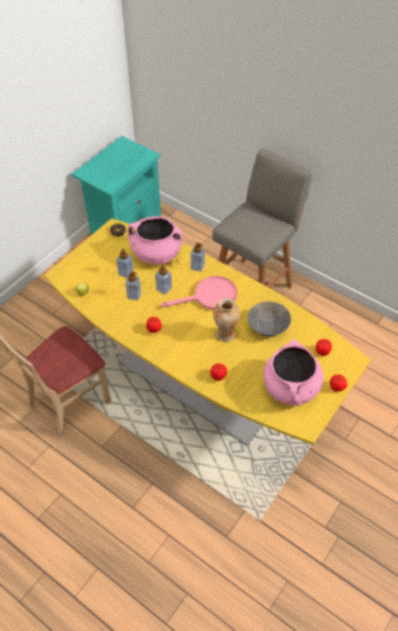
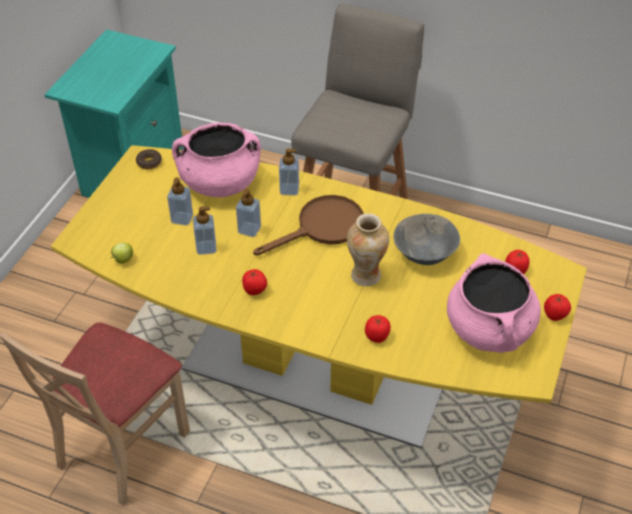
camera: 15 degrees left, 5 degrees down
(209, 297) = (322, 228): pink frying pan -> brown frying pan

